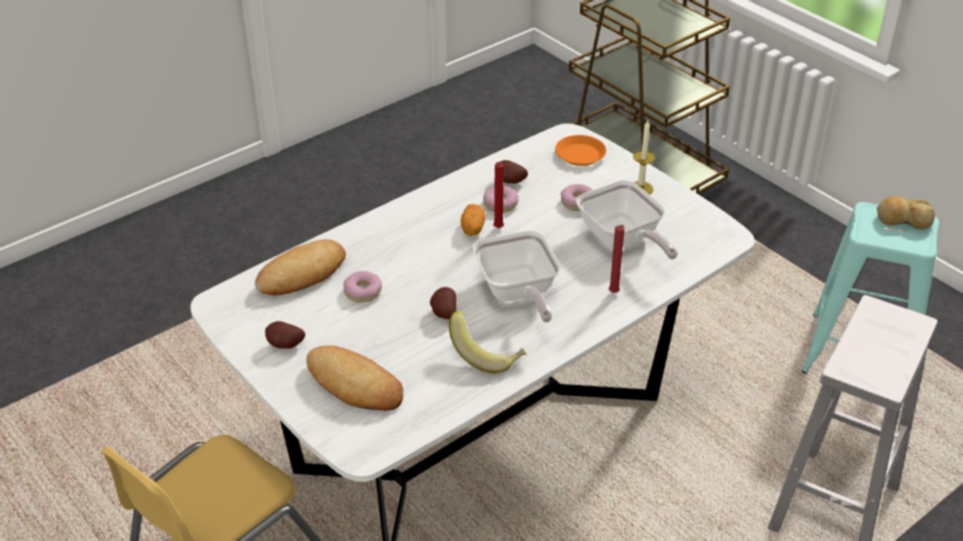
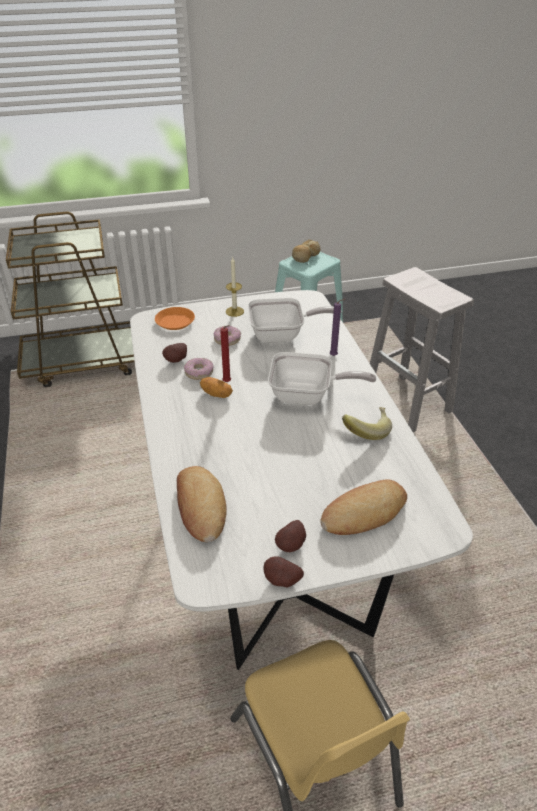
camera: 65 degrees left, 0 degrees up
(362, 291) = (251, 475): donut -> none
(443, 313) = (306, 438): potato -> potato (281, 581)
(614, 294) = (334, 356): red candle -> purple candle

